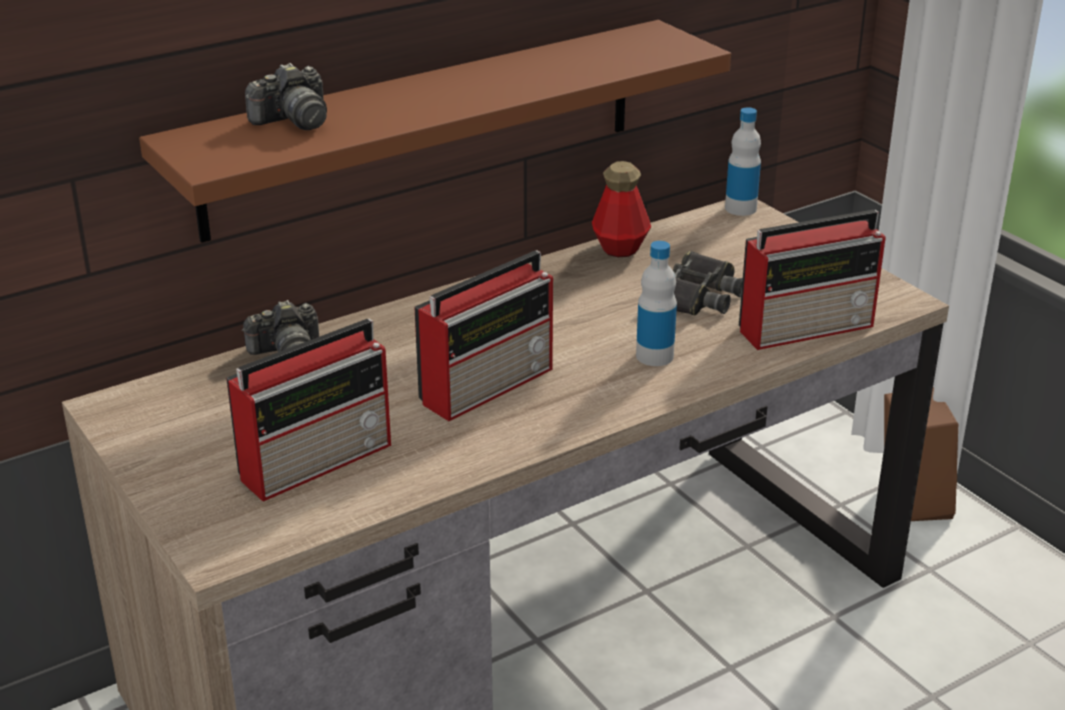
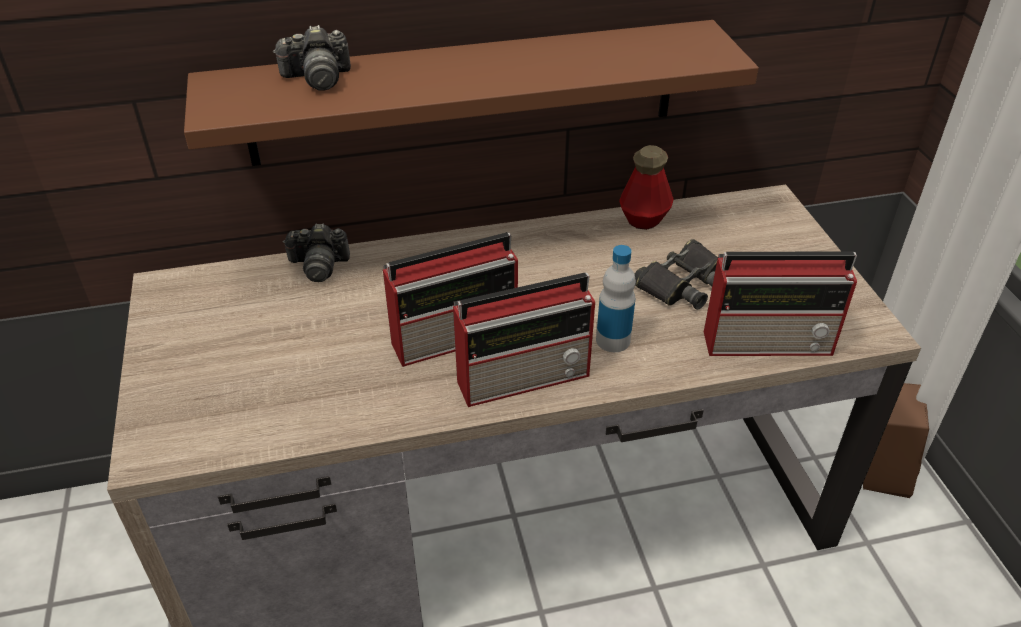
camera: 20 degrees right, 10 degrees up
(319, 460) = (279, 380): radio -> radio (525, 376)
(740, 208) = (771, 199): bottle -> none

